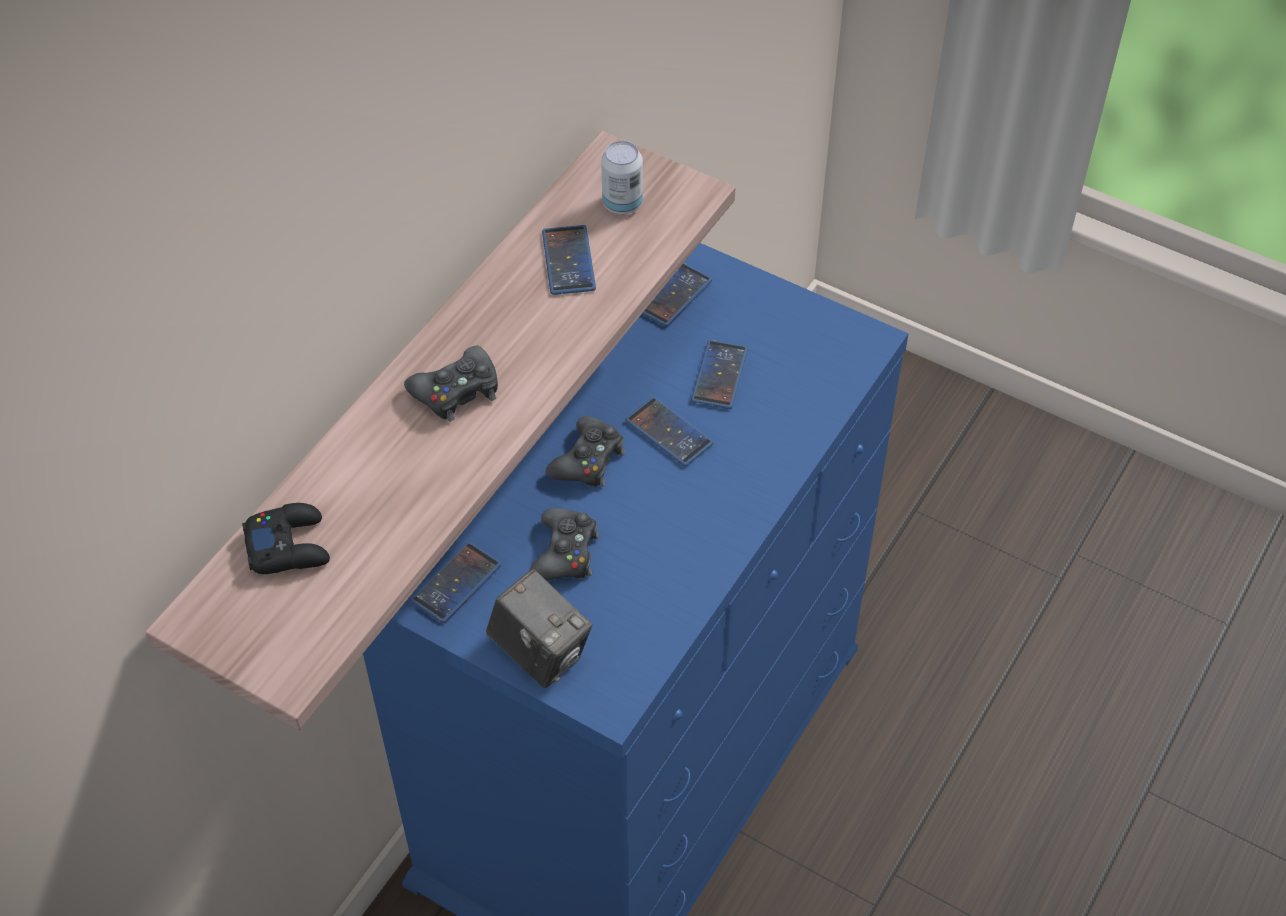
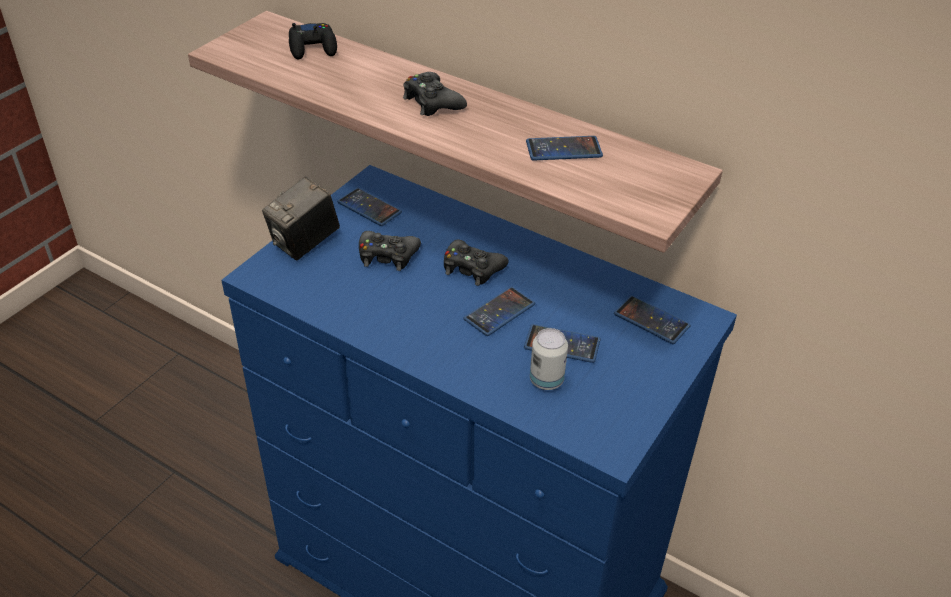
camera: 90 degrees right, 10 degrees down
(622, 204) = (632, 176): can -> can (546, 380)

